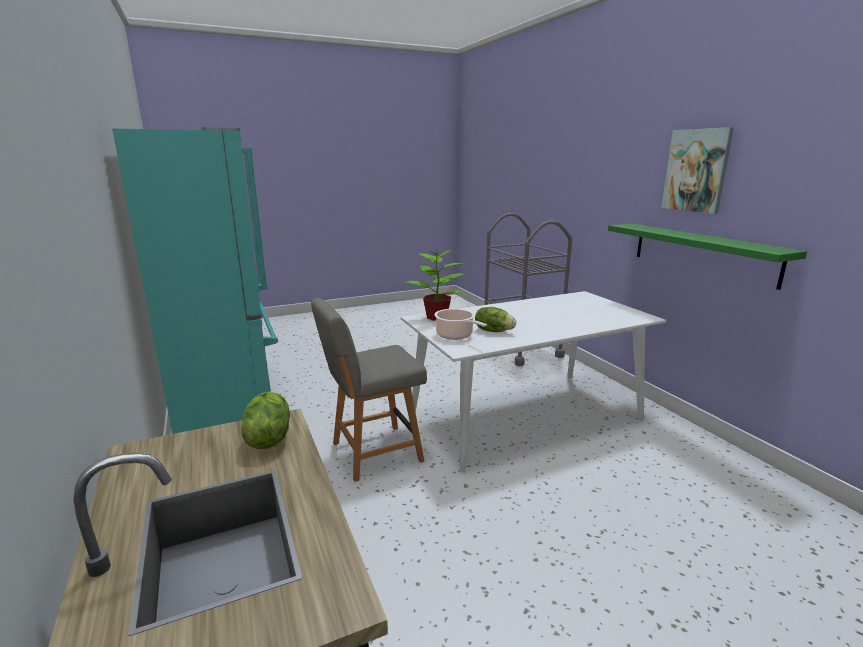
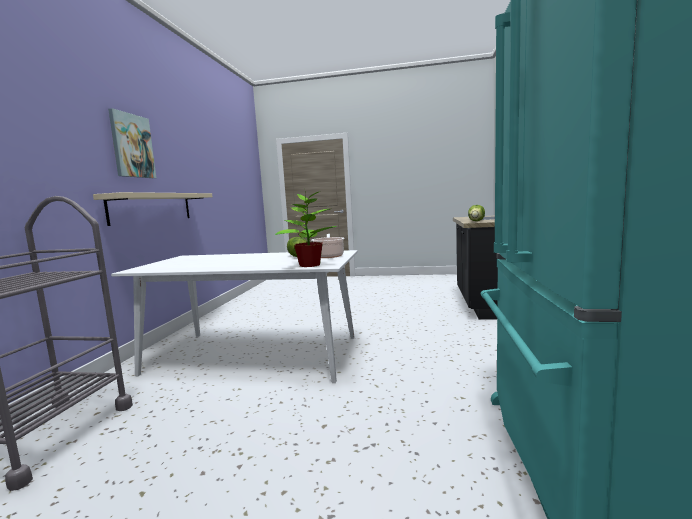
camera: 145 degrees left, 10 degrees down
(373, 453) = (402, 359): grey chair -> none
(702, 253) = (152, 208): green shelf -> beige shelf

